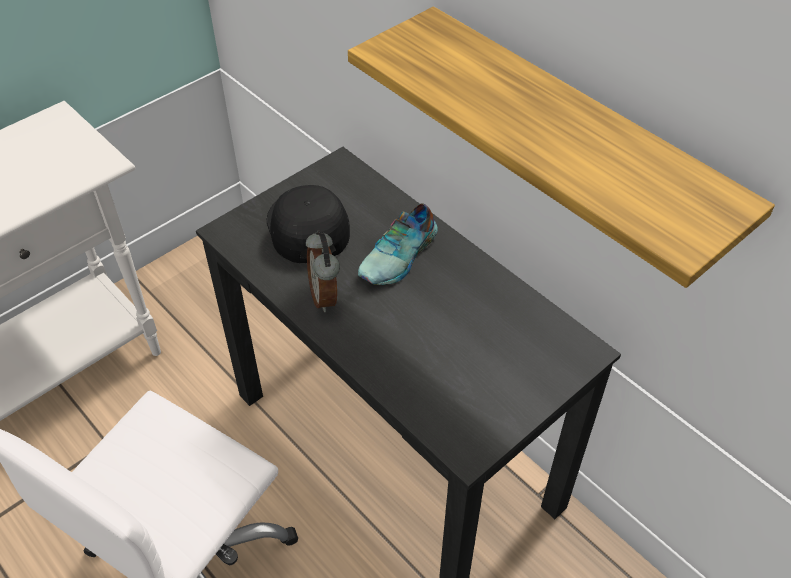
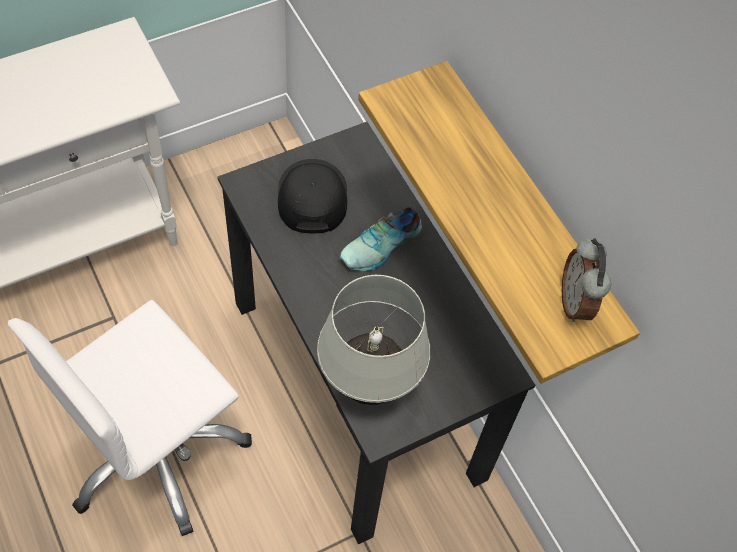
camera: 10 degrees right, 10 degrees up
(325, 296) = (308, 268): alarm clock -> alarm clock (576, 302)
(436, 401) = (368, 386): none -> white table lamp

